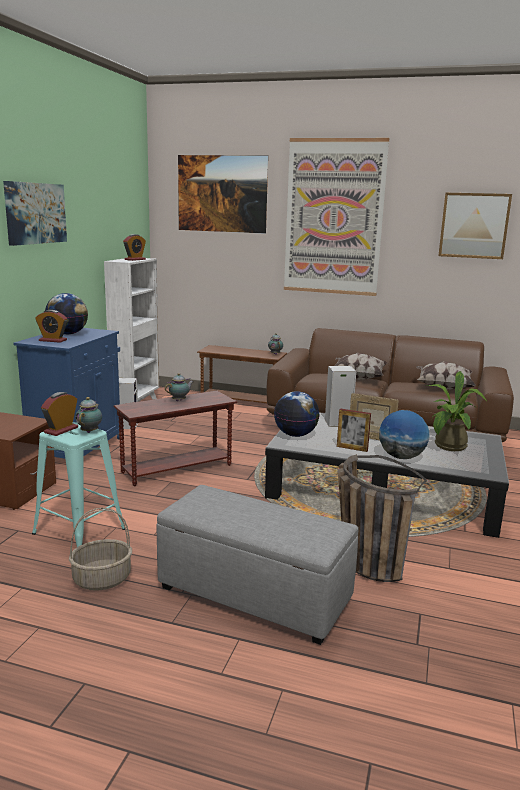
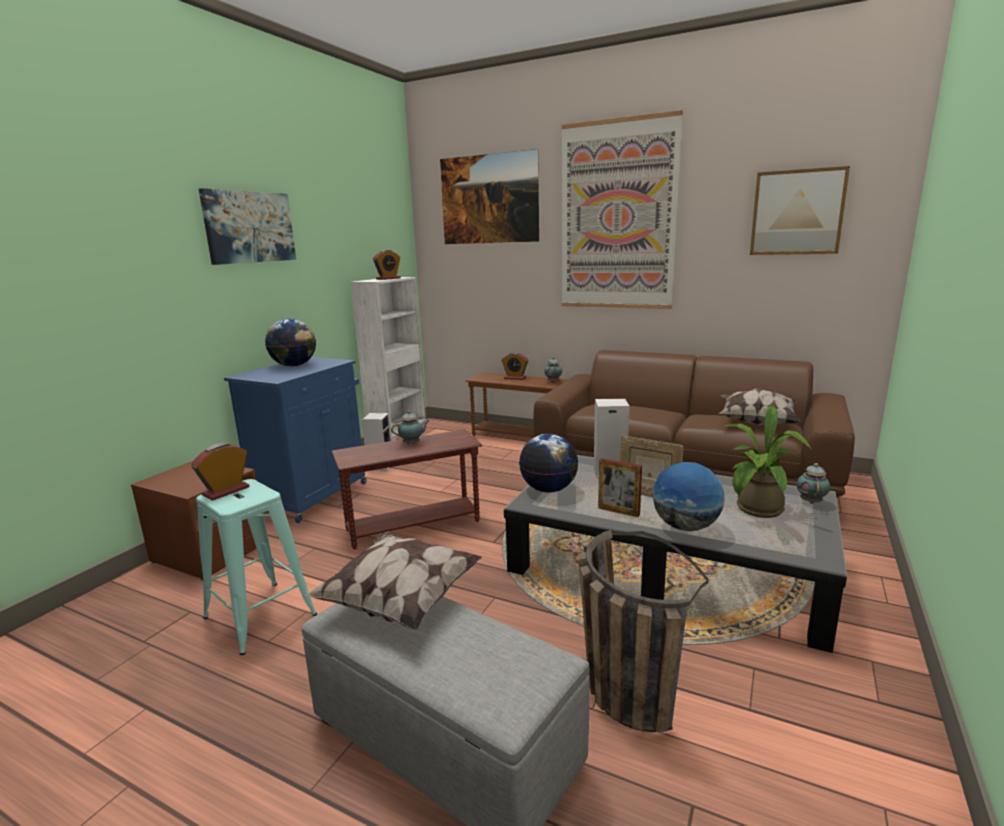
camera: 10 degrees right, 0 degrees up
(53, 340) = (269, 374): alarm clock -> alarm clock (515, 378)
(90, 431) = (260, 493): teapot -> teapot (810, 501)
(102, 579) = (252, 699): basket -> none
(357, 378) = (645, 410): pillow -> pillow (400, 600)

